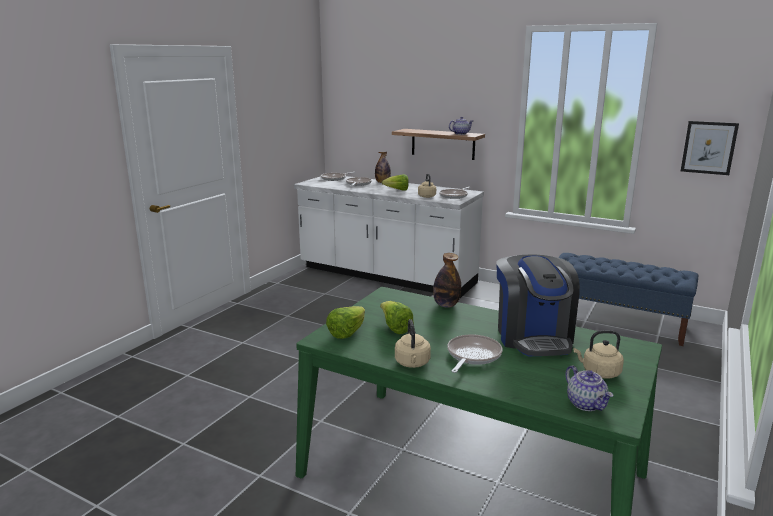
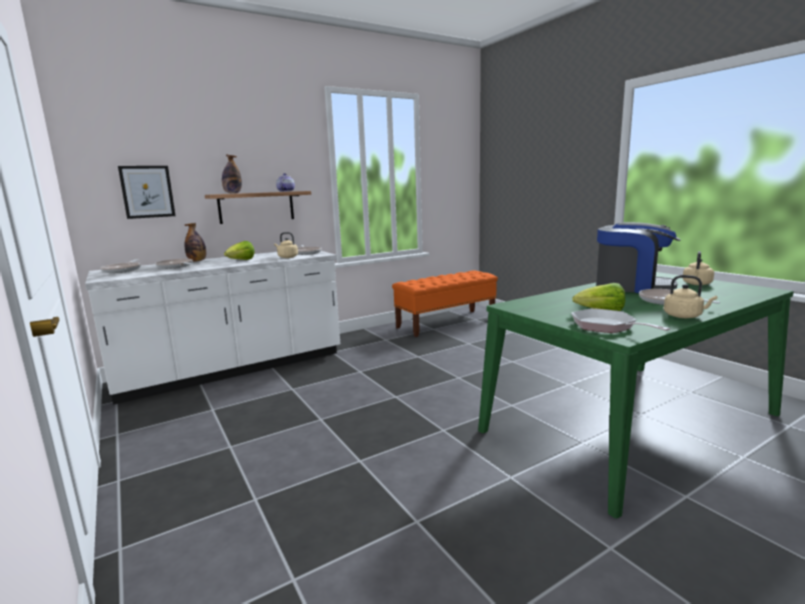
camera: 60 degrees left, 5 degrees down
(347, 333) = (607, 326): lettuce -> frying pan
(446, 305) = (554, 295): bottle -> bottle (233, 193)
(586, 404) = (748, 292): teapot -> none
(616, 322) = (446, 323): blue bench -> orange bench
(708, 147) = (457, 185): picture -> picture (147, 192)

